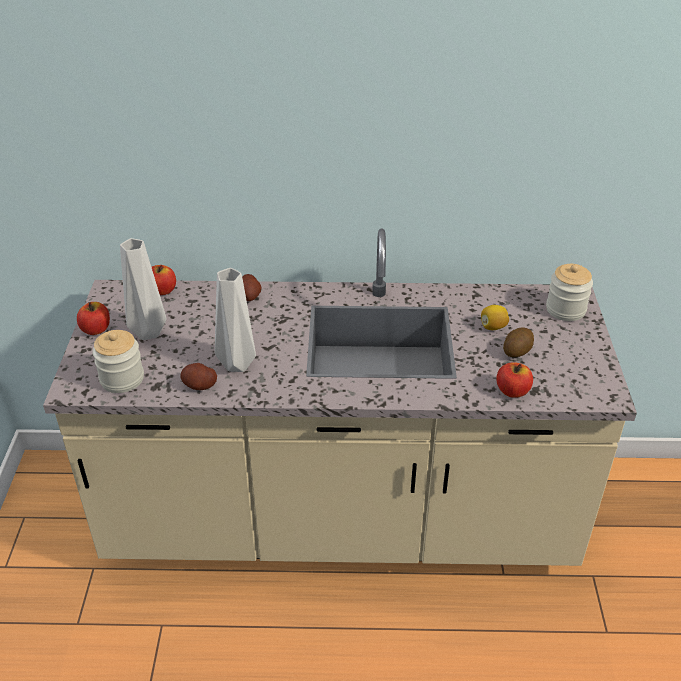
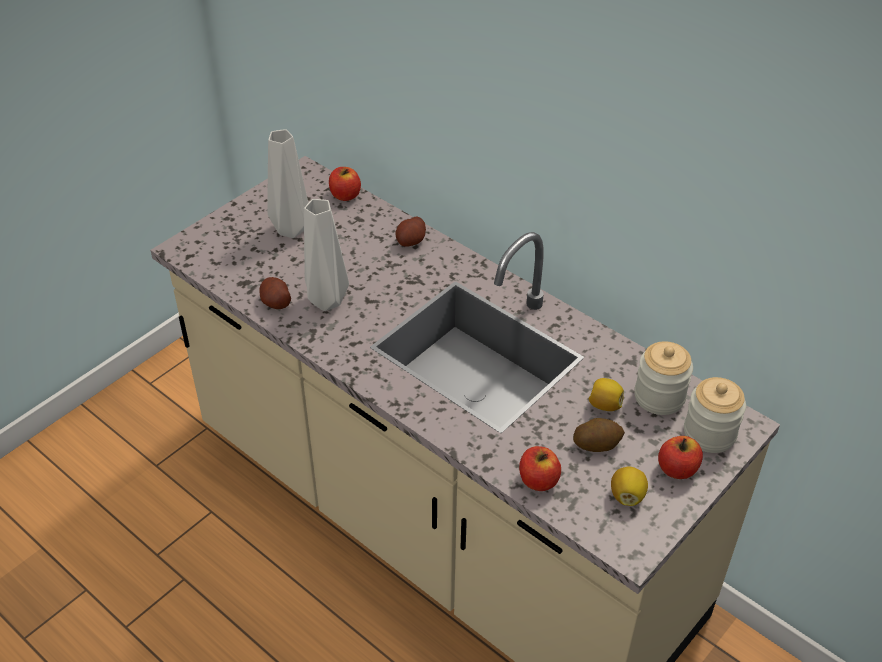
camera: 40 degrees right, 5 degrees up
(96, 329) = (255, 204): apple -> apple (677, 469)
(122, 379) = (226, 261): jar -> jar (659, 397)
(569, 368) = (627, 496): none -> lemon

